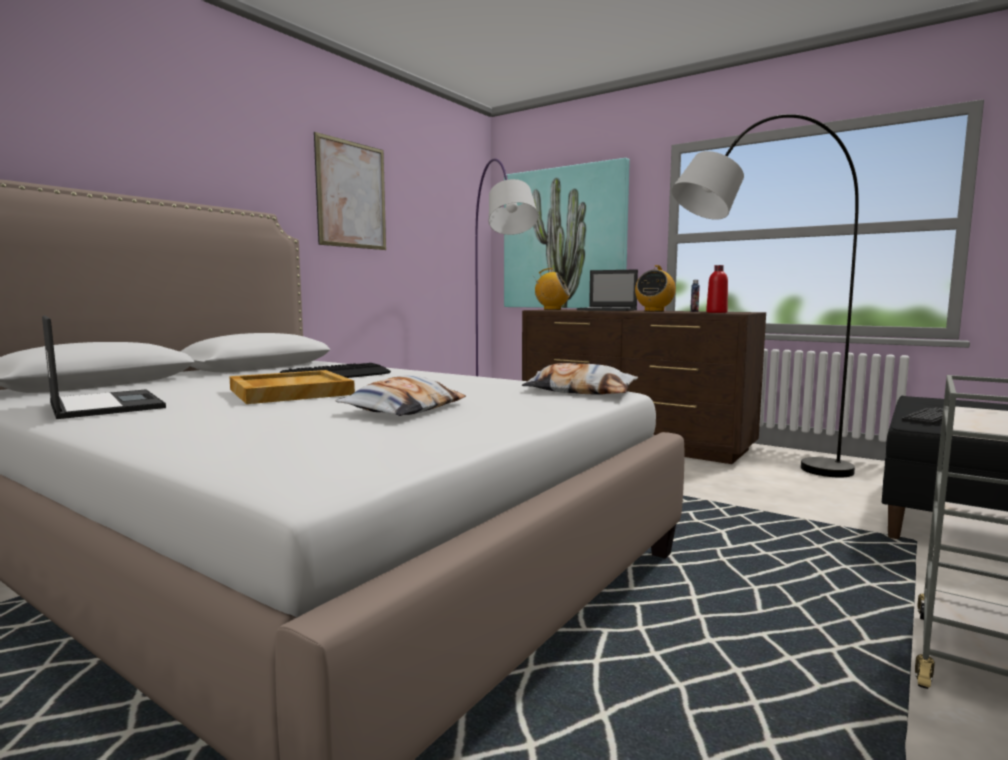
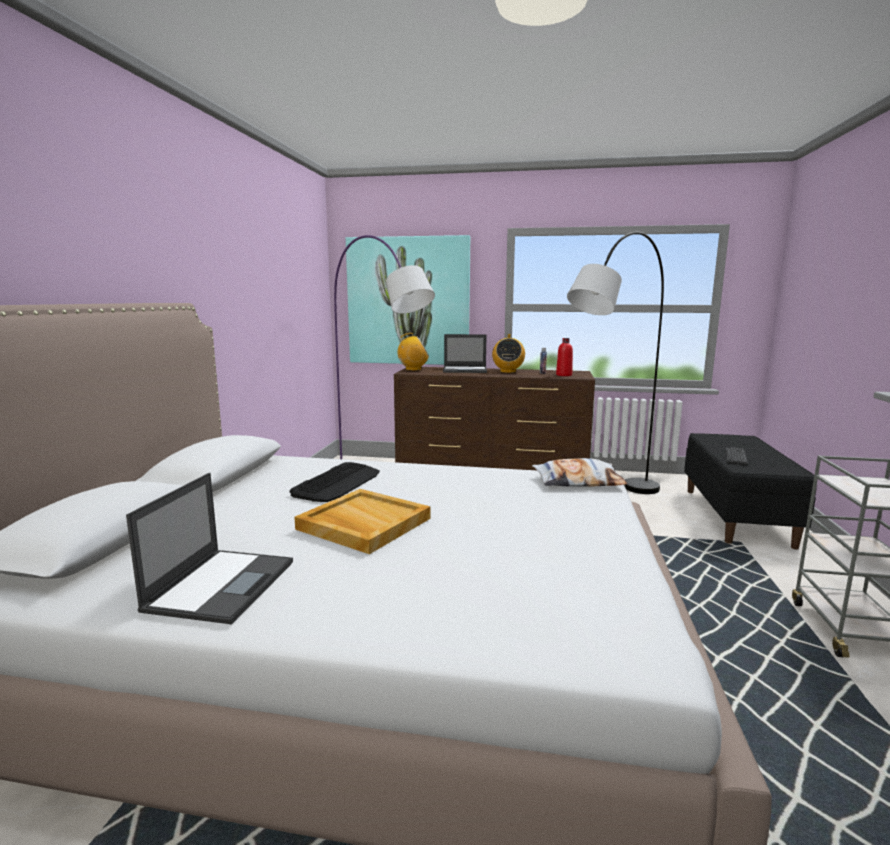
camera: 25 degrees left, 5 degrees up
(105, 405) = (222, 584): laptop -> laptop turned 75 degrees clockwise
(351, 195) = (237, 269): picture -> none
(405, 409) = (513, 535): pillow -> none

